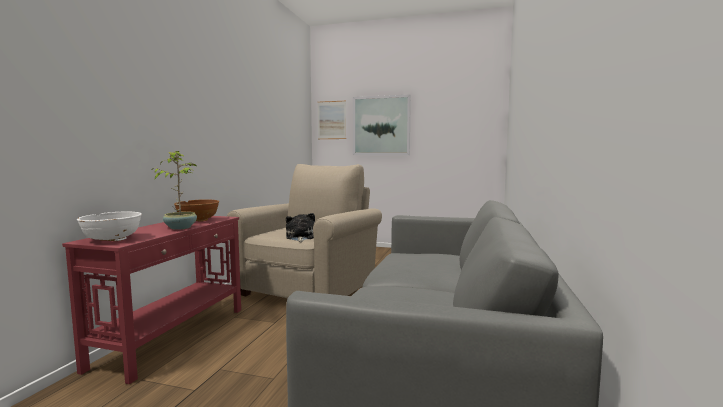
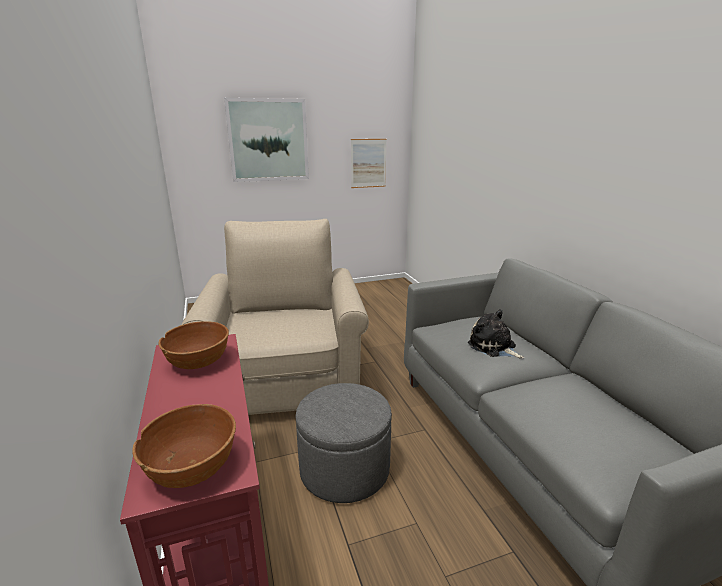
camera: 35 degrees left, 15 degrees up
(112, 239) = (192, 468): white bowl -> brown bowl
(180, 227) = (220, 391): potted plant -> none
(275, 337) = (344, 468): none -> grey ottoman
(300, 237) = (297, 332): plush toy -> plush toy (493, 347)
(331, 120) = (193, 131): picture -> picture (368, 163)

